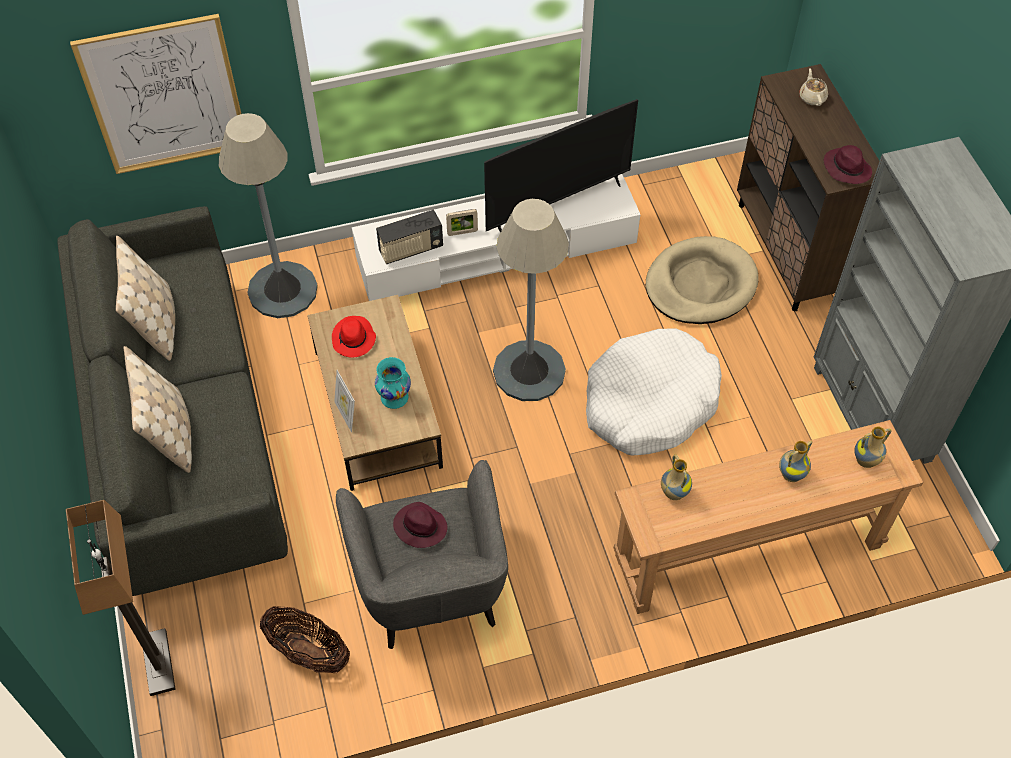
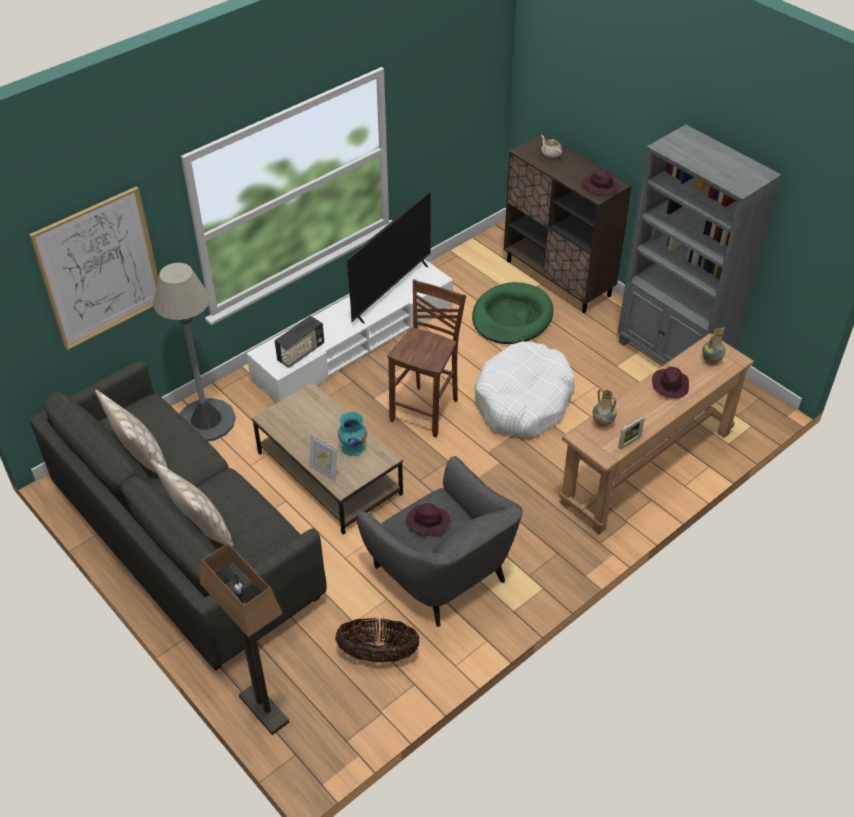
camera: 25 degrees left, 10 degrees down
(354, 339) = (298, 421): red hat -> none
(462, 232) = (332, 330): picture frame -> picture frame (629, 442)
(529, 371) = (426, 410): grey floor lamp -> brown stool
(700, 284) = (512, 317): beige dog bed -> green dog bed
(790, 474) = (670, 385): vase -> purple hat

